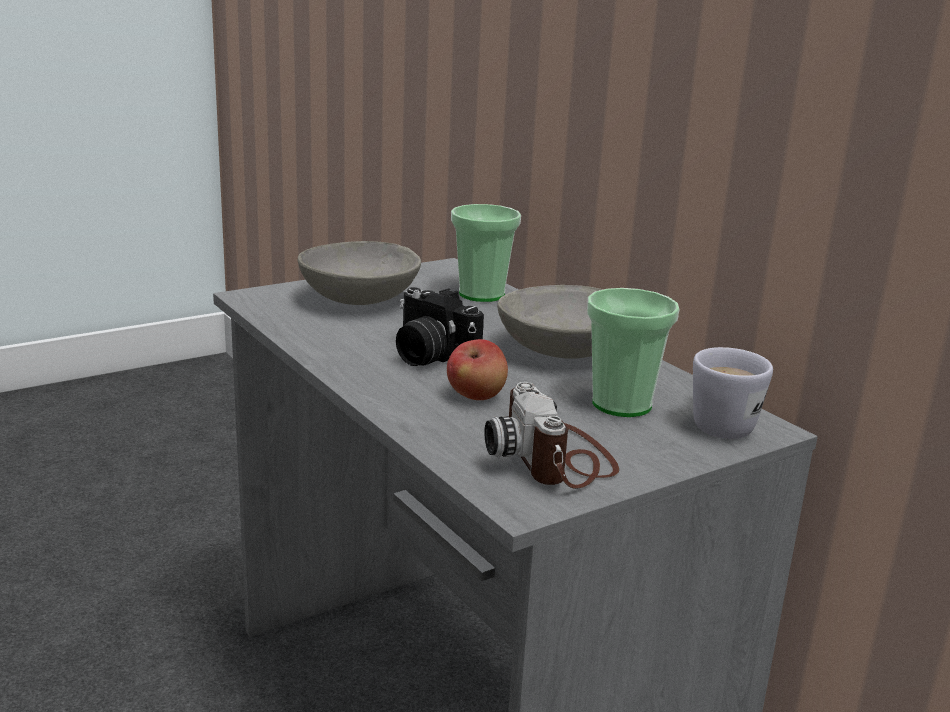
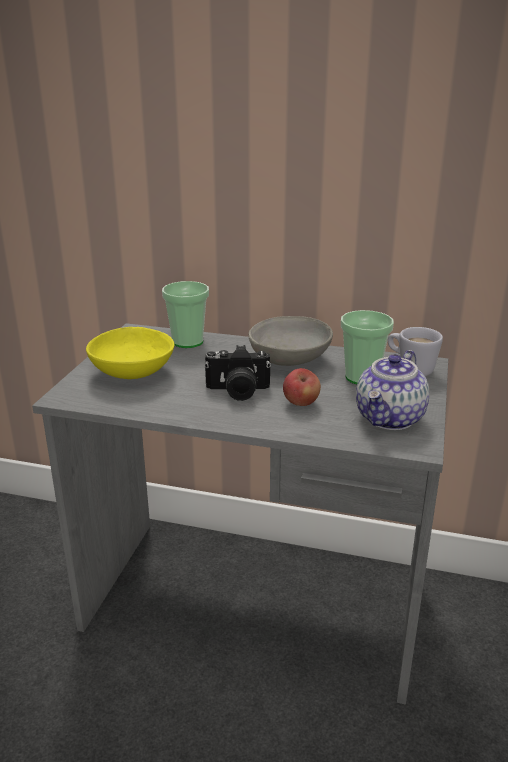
camera: 40 degrees left, 5 degrees up
(358, 300) = (131, 373): grey bowl -> yellow bowl
(555, 459) = (390, 419): camera -> teapot

